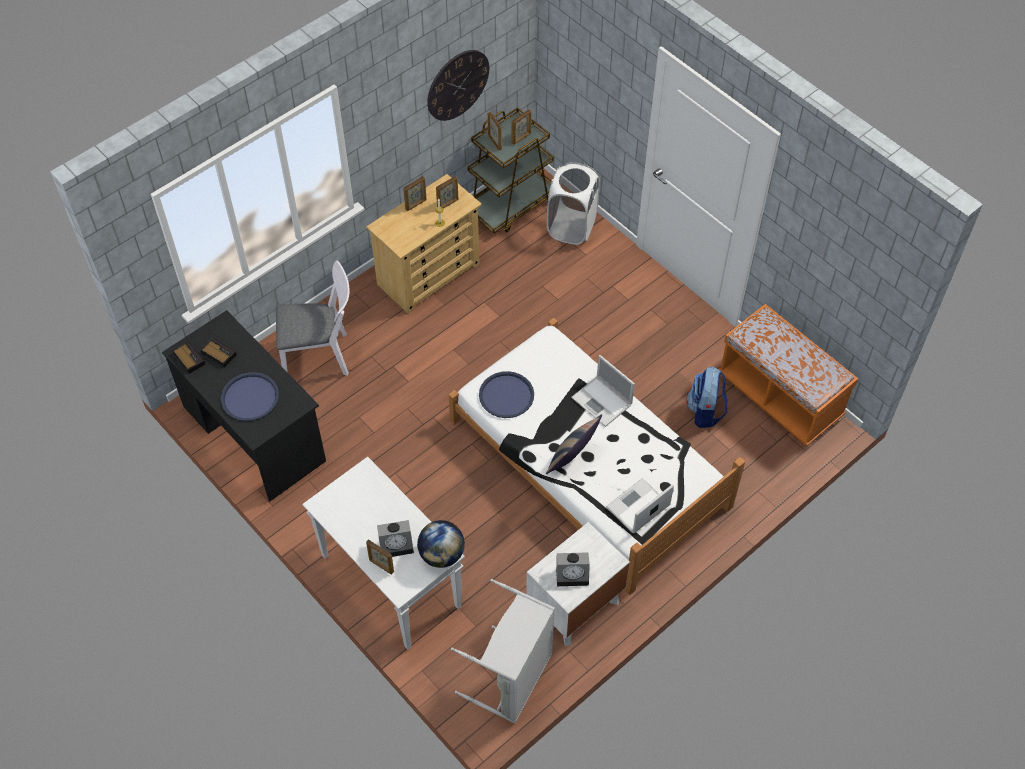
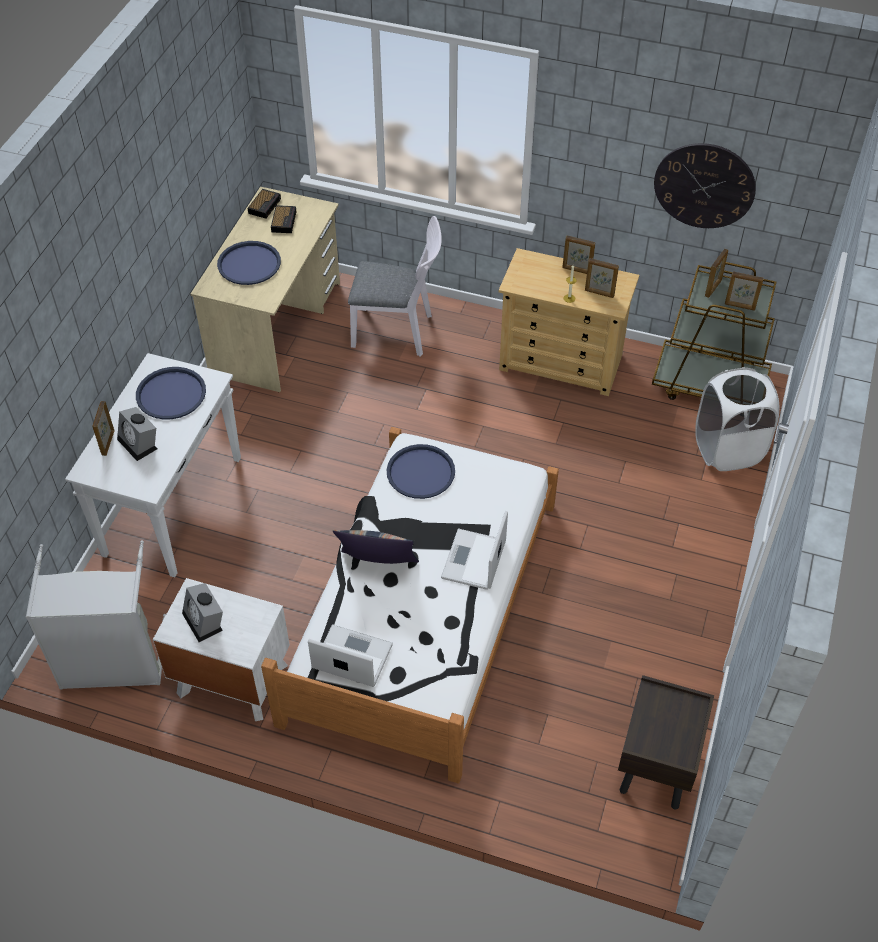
camera: 60 degrees right, 5 degrees down
(254, 433) = (277, 328): black desk -> beige desk
(322, 356) = (398, 332): white chair -> white chair turned 45 degrees counterclockwise
(360, 504) = (171, 394): none -> blue tray
(442, 554) = (147, 484): globe -> none
(705, 411) = (575, 694): backpack -> none
(779, 396) = (657, 766): orange bench -> brown nightstand

